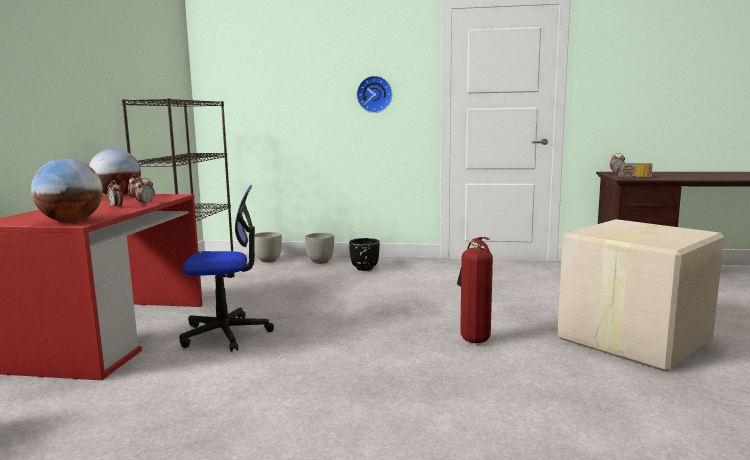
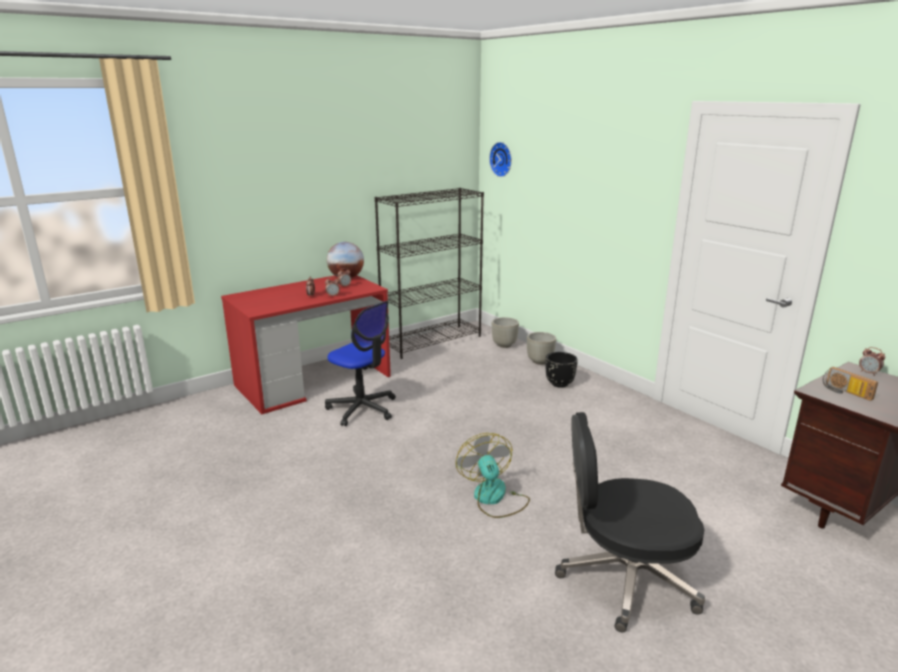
camera: 45 degrees right, 10 degrees up
(71, 221) = (259, 307): globe -> none
(374, 94) = (613, 204): wall clock -> wall clock (502, 159)
(472, 339) = (494, 498): fire extinguisher -> fan
(631, 339) = (624, 579): cardboard box -> black office chair

